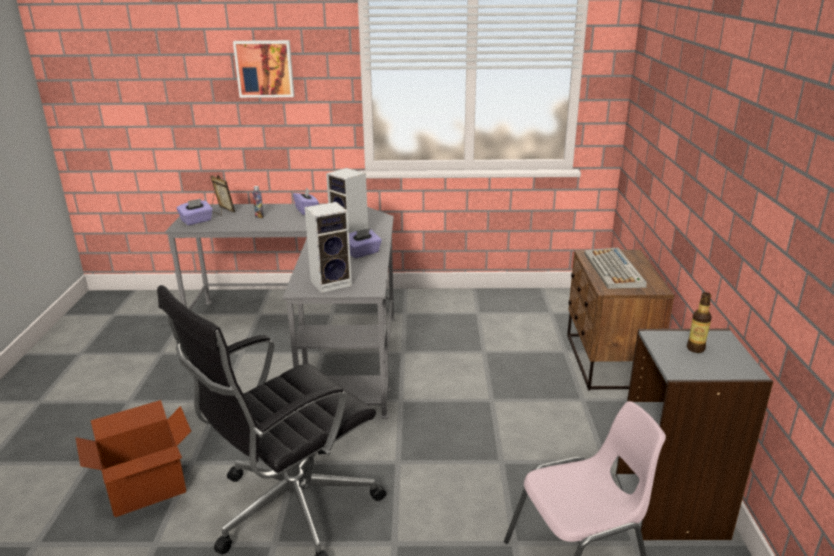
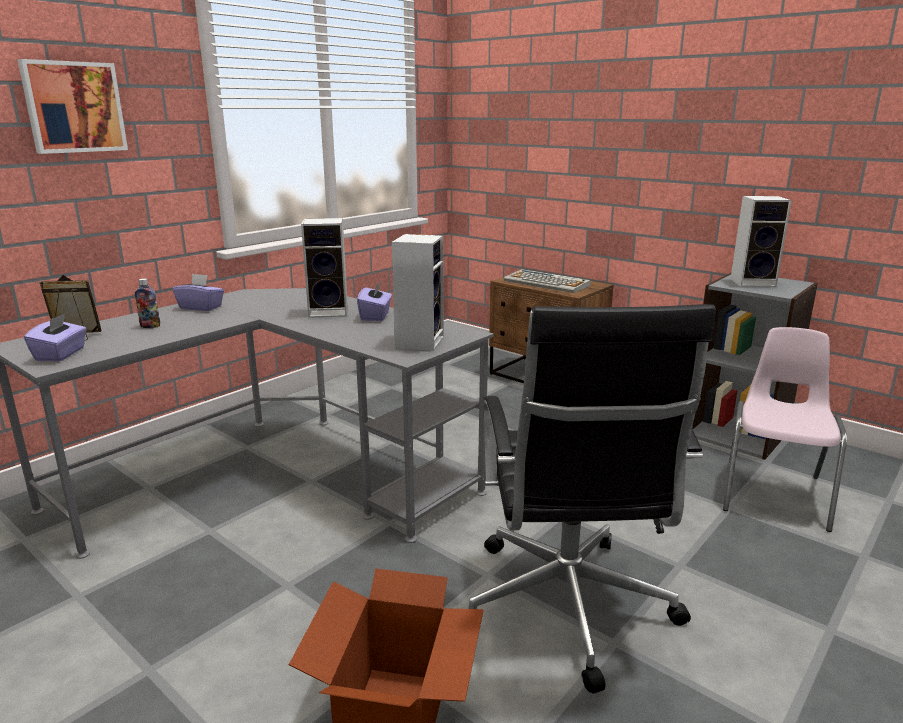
camera: 50 degrees left, 5 degrees down
(695, 349) = (754, 282): bottle -> speaker

